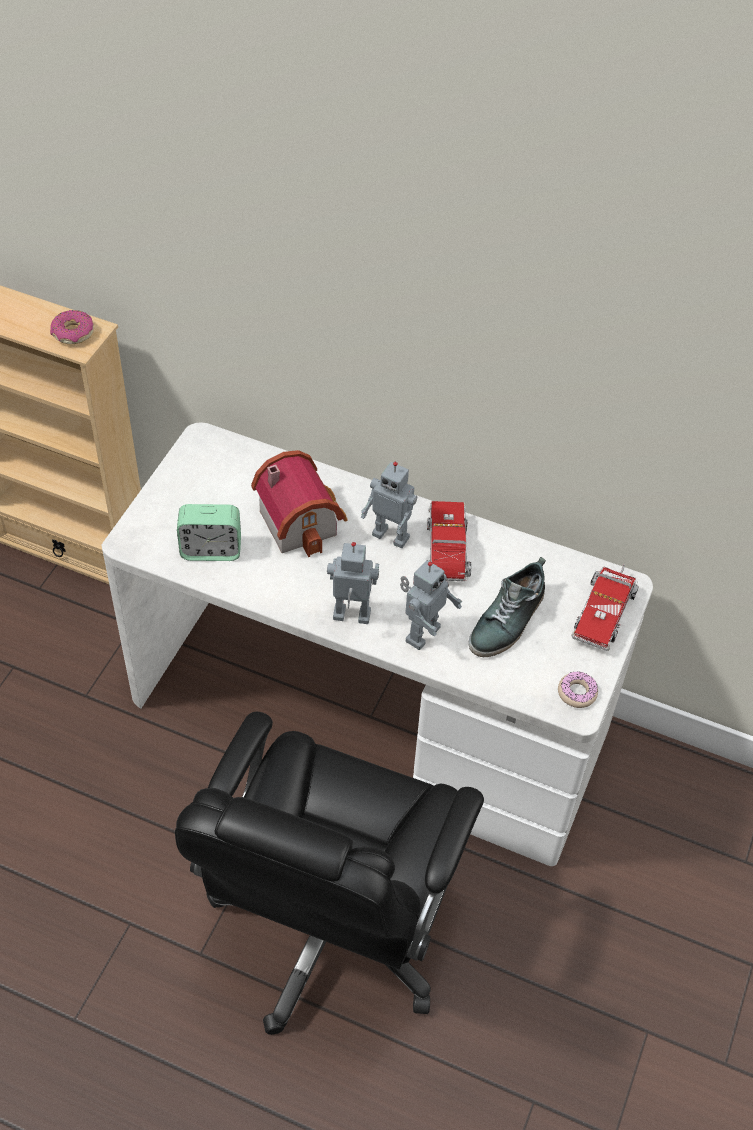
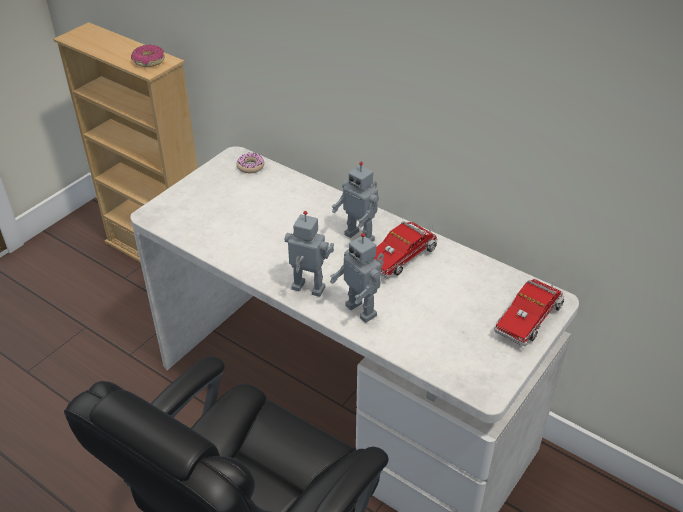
camera: 15 degrees right, 10 degrees down
(211, 550) = (212, 228): alarm clock -> none
(302, 520) = (291, 217): toy house -> none
(421, 633) = (362, 310): toy robot -> toy robot turned 90 degrees clockwise
(447, 554) = (402, 256): toy truck -> toy truck turned 150 degrees counterclockwise
(508, 621) = (441, 312): shoe -> none
(577, 693) = (489, 377): donut -> donut (250, 166)

